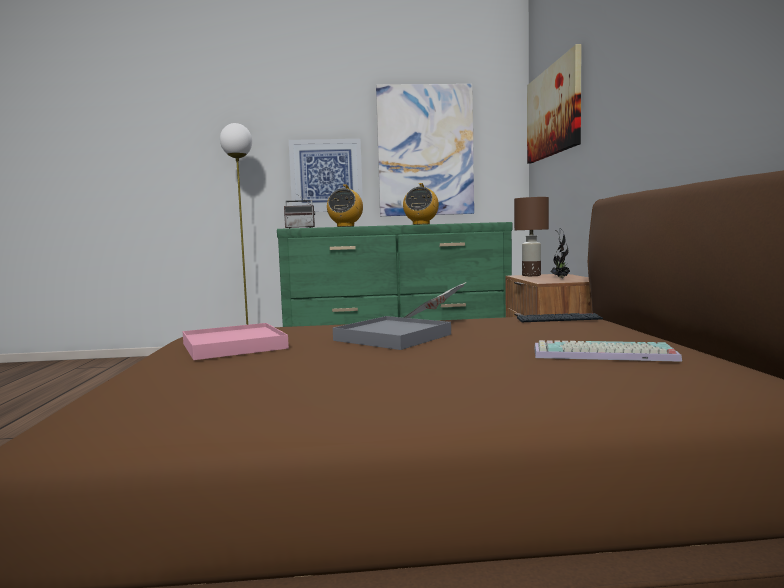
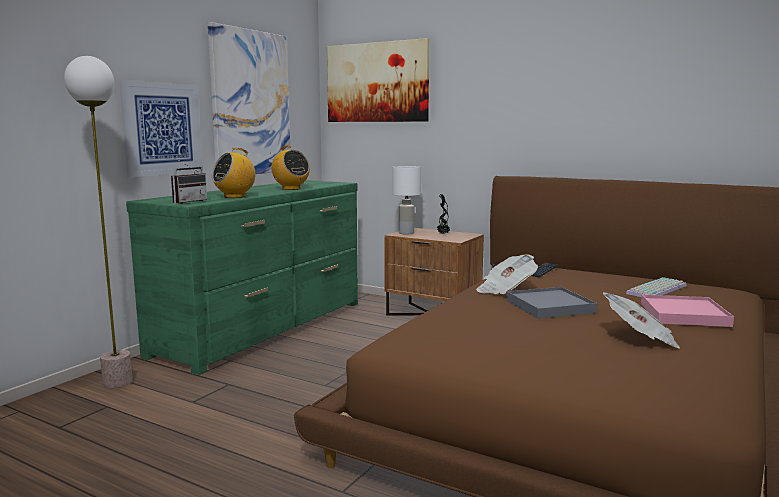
camera: 55 degrees left, 5 degrees up
(233, 346) = (513, 342): pink tray -> pink tray (683, 314)
(312, 373) = (640, 339): none -> newspaper
(345, 226) = (235, 196): radio -> radio turned 90 degrees clockwise
(531, 275) = (405, 233): brown table lamp -> white table lamp

